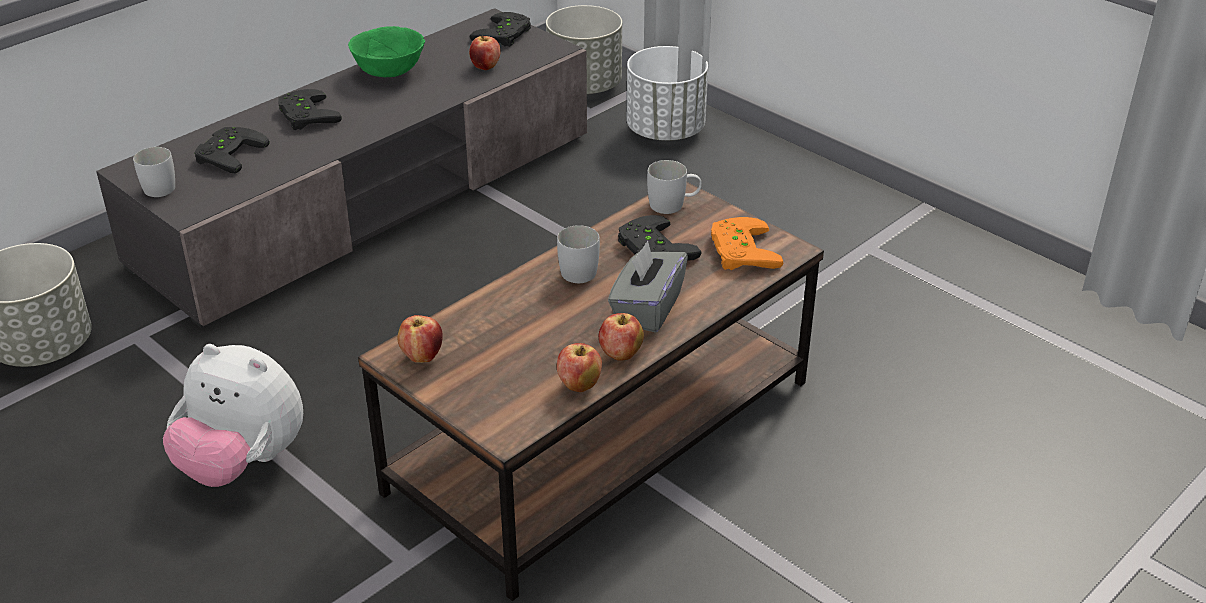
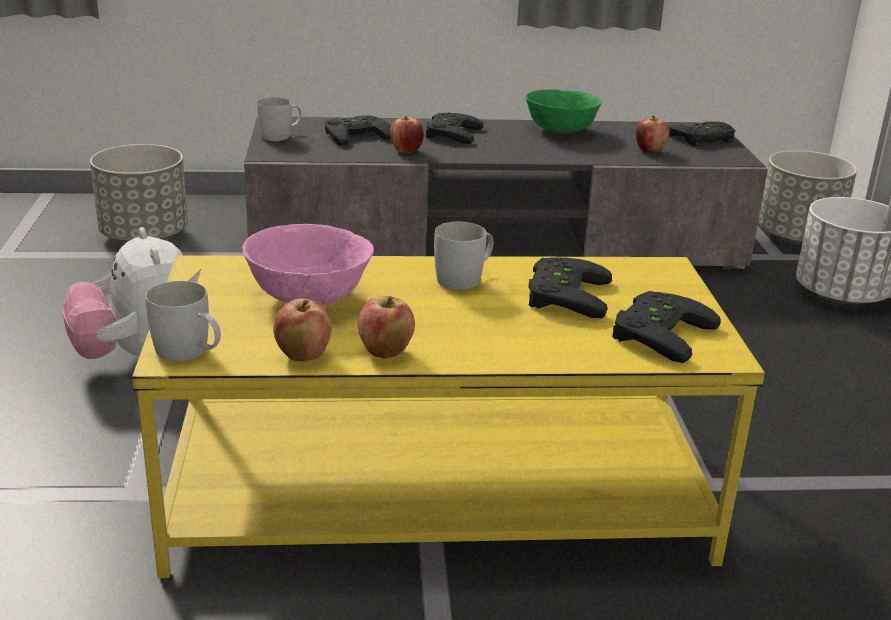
camera: 40 degrees right, 10 degrees down
(422, 356) = (220, 276): apple -> apple (406, 151)
(510, 339) = (309, 297): none -> pink bowl
(602, 437) = (435, 495): brown coffee table -> yellow coffee table
(647, 309) = (475, 332): grey tissue box -> none
(673, 205) = (645, 272): white mug -> white mug (189, 353)
(738, 250) = (656, 331): orange game controller -> black game controller

